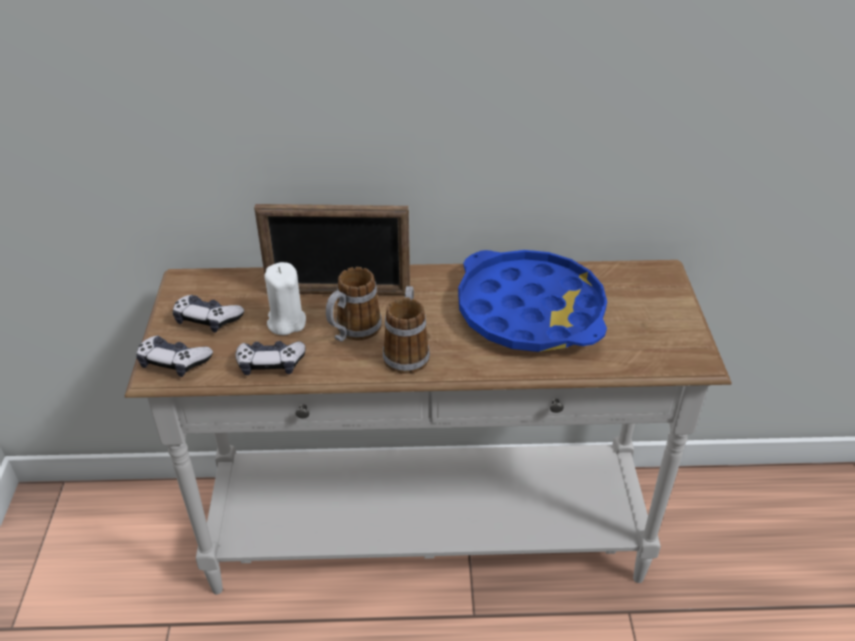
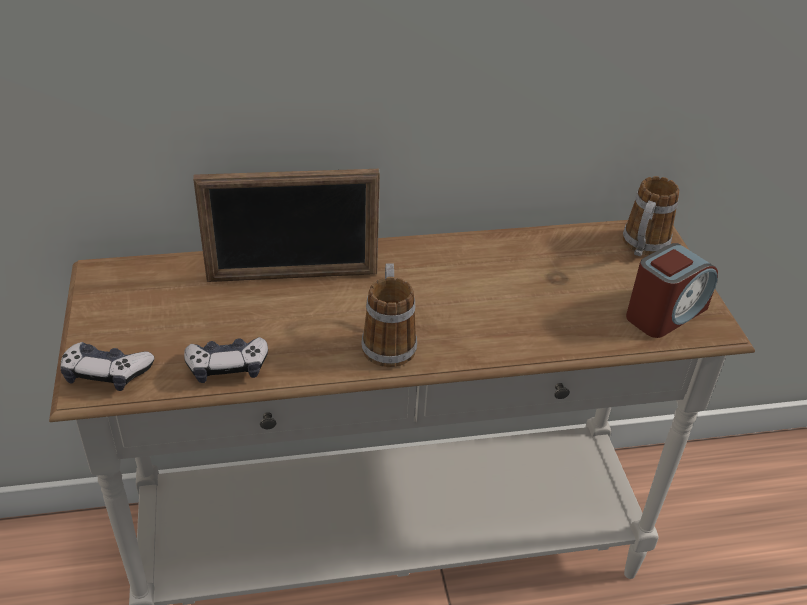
camera: 10 degrees left, 0 degrees up
(207, 320) = (139, 318): game controller -> none
(286, 322) = (236, 315): white candle -> none
(353, 332) = (319, 322): mug -> mug (642, 247)
(530, 311) = (518, 284): blue tray -> none
(655, 344) = (665, 313): none -> alarm clock

